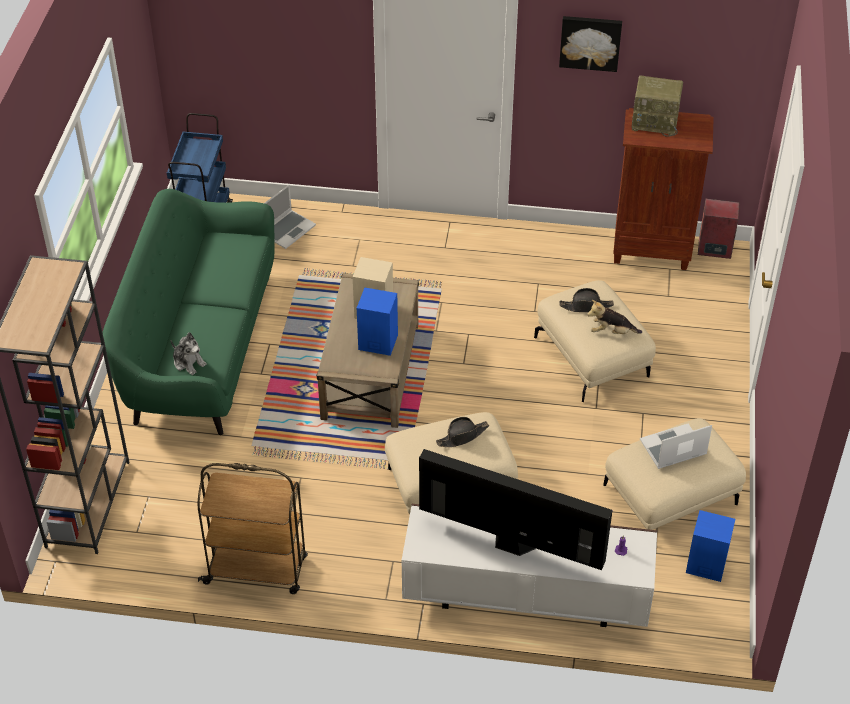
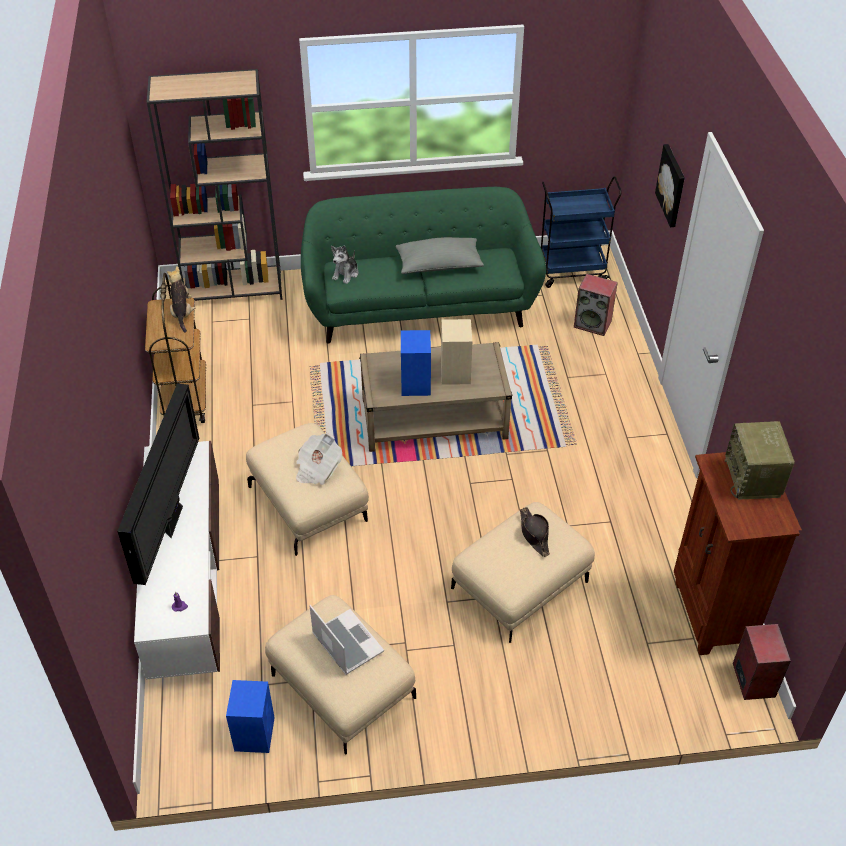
camera: 75 degrees right, 0 degrees up
(211, 288) = (439, 265): none -> grey pillow
(287, 230) = (593, 324): laptop -> speaker
(462, 436) = (317, 469): black hat -> newspaper
(590, 42) = (774, 348): picture -> picture (672, 185)
(611, 332) = (507, 565): plush toy -> plush toy (182, 313)

